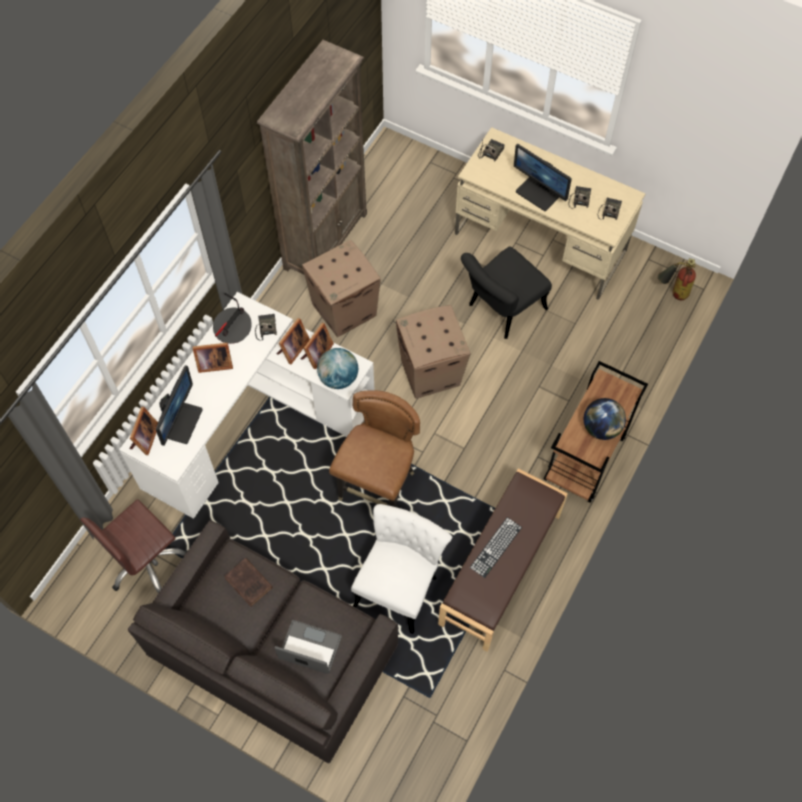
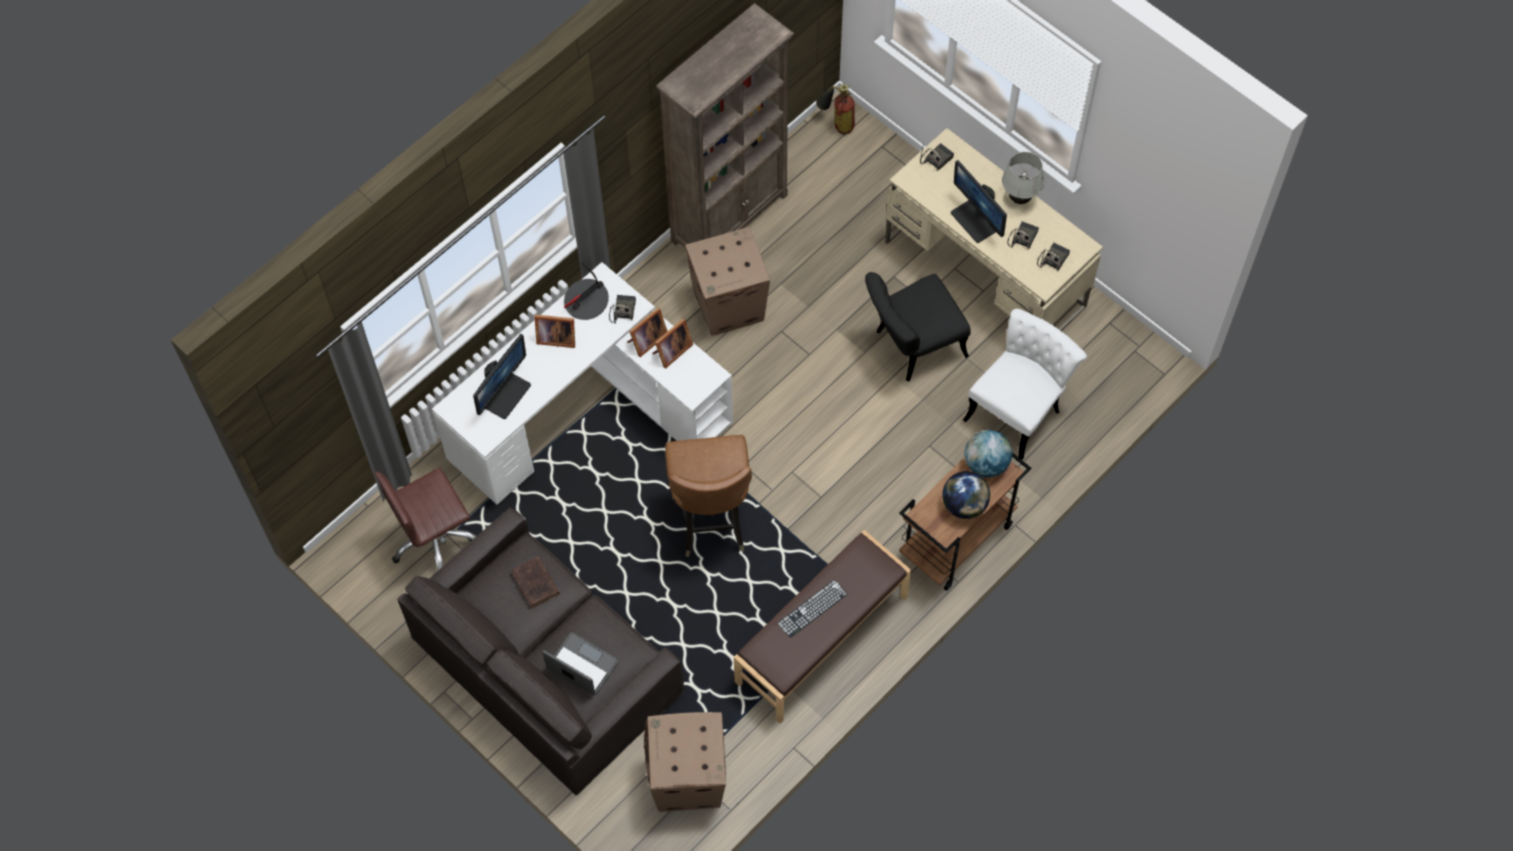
camera: 15 degrees right, 0 degrees up
(144, 439) = (461, 404): picture frame -> none
(338, 378) = (688, 384): globe -> globe (986, 464)
(379, 490) = (711, 521): brown chair -> brown chair turned 135 degrees clockwise
(400, 584) = (705, 629): white chair -> white chair (1018, 409)
(430, 373) = (808, 402): cardboard box -> cardboard box (688, 781)
(567, 169) = (1019, 198): none -> white table lamp
(672, 293) = (1125, 370): fire extinguisher -> fire extinguisher (837, 124)

